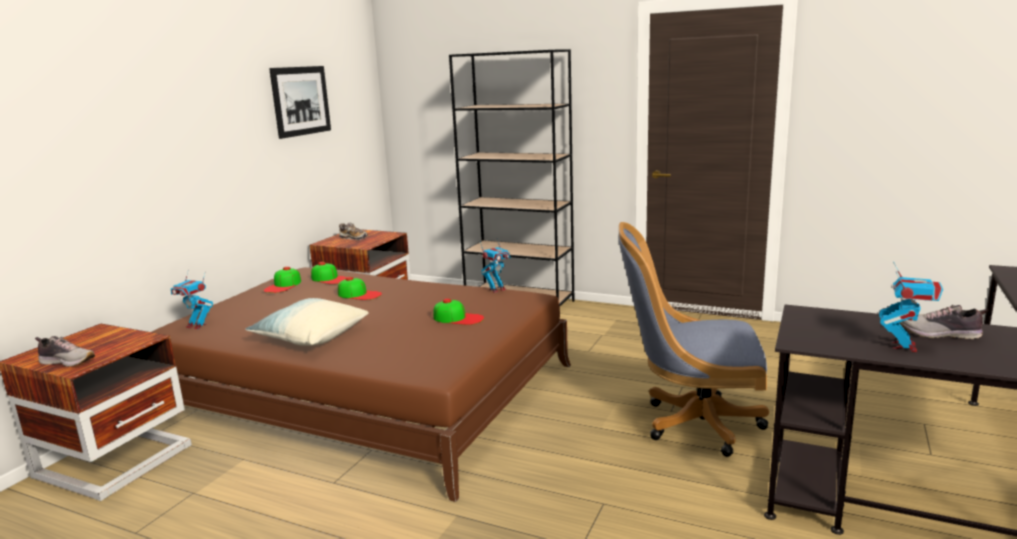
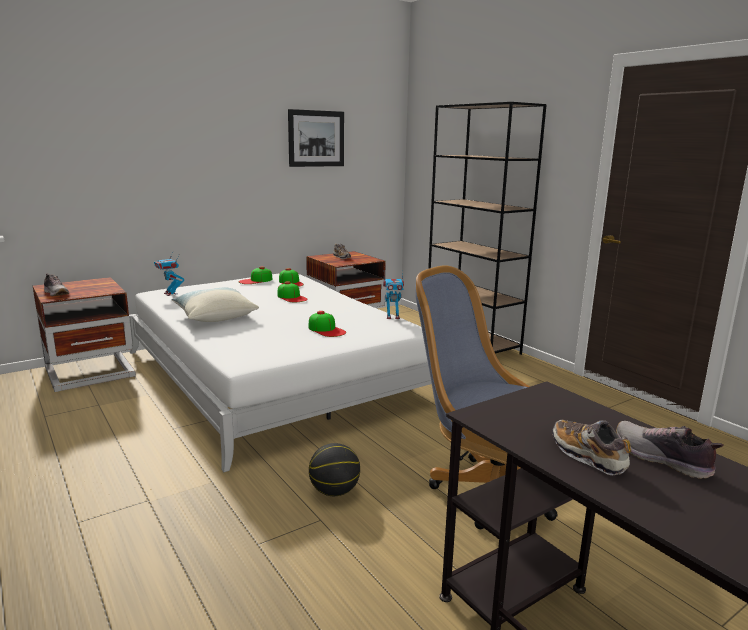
camera: 30 degrees right, 0 degrees up
(366, 391) = (273, 376): brown bed -> white bed
(582, 475) = (334, 491): none -> basketball
(904, 346) = (587, 456): toy robot -> shoe

